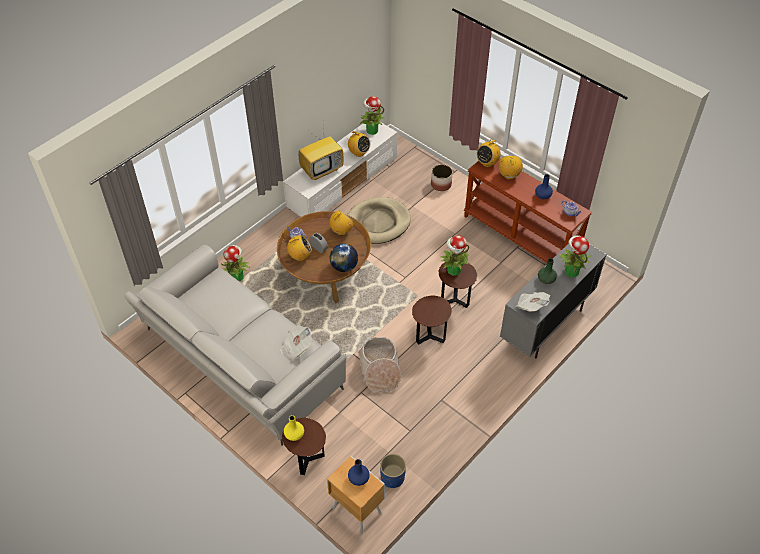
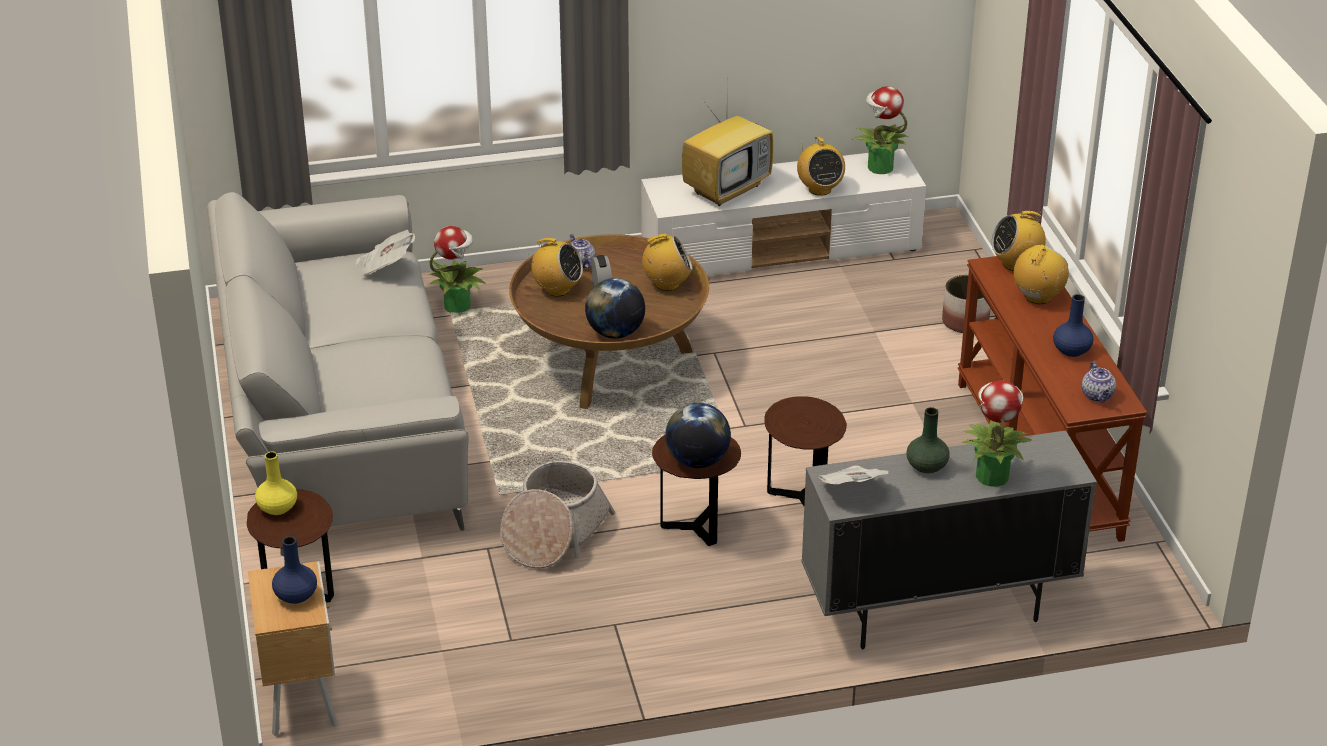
camera: 35 degrees right, 15 degrees down
(296, 347) = (405, 395): newspaper -> newspaper (385, 267)
(322, 170) = (727, 188): television -> television turned 45 degrees counterclockwise
(378, 222) = (783, 330): beige dog bed -> none
(392, 477) = (409, 688): blue planter -> none
(436, 315) = (697, 461): none -> globe
(453, 270) = (802, 414): potted plant -> none

